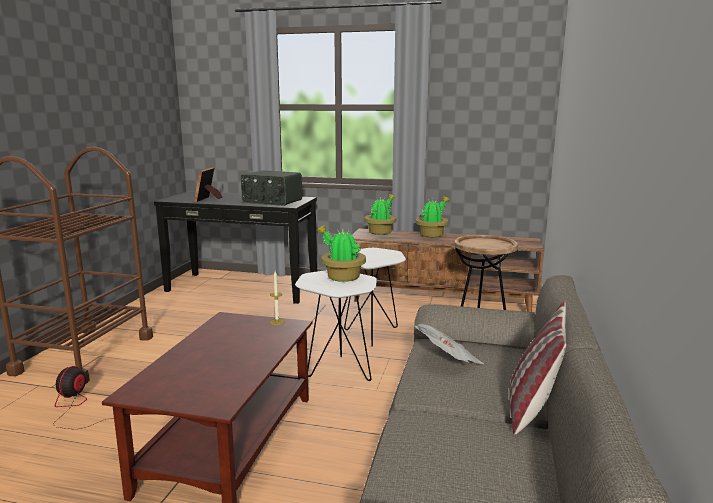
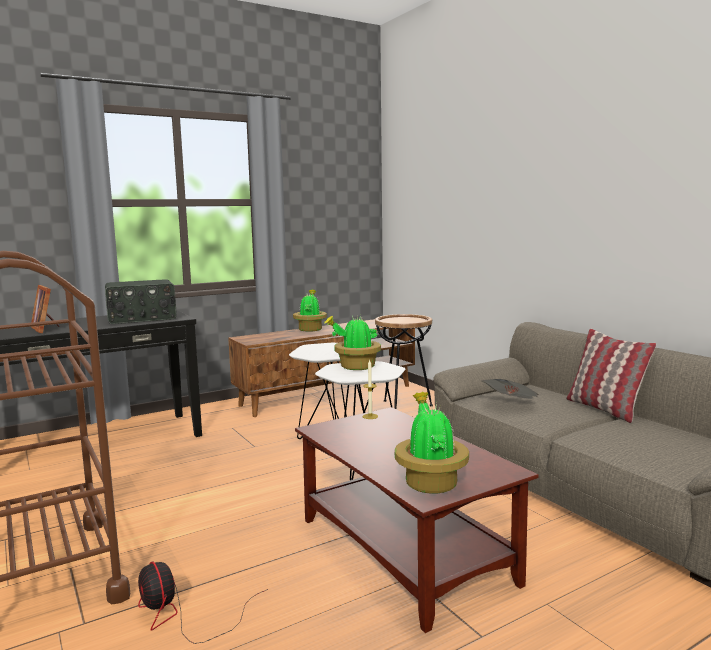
camera: 45 degrees left, 5 degrees down
(381, 232) = (261, 336): potted plant -> potted plant (430, 482)

